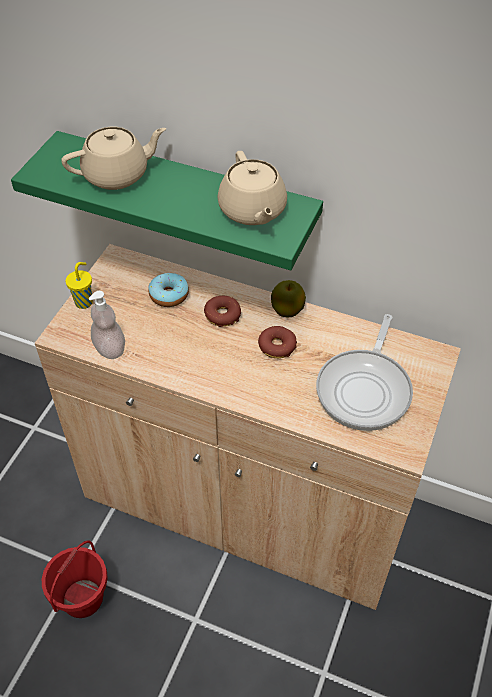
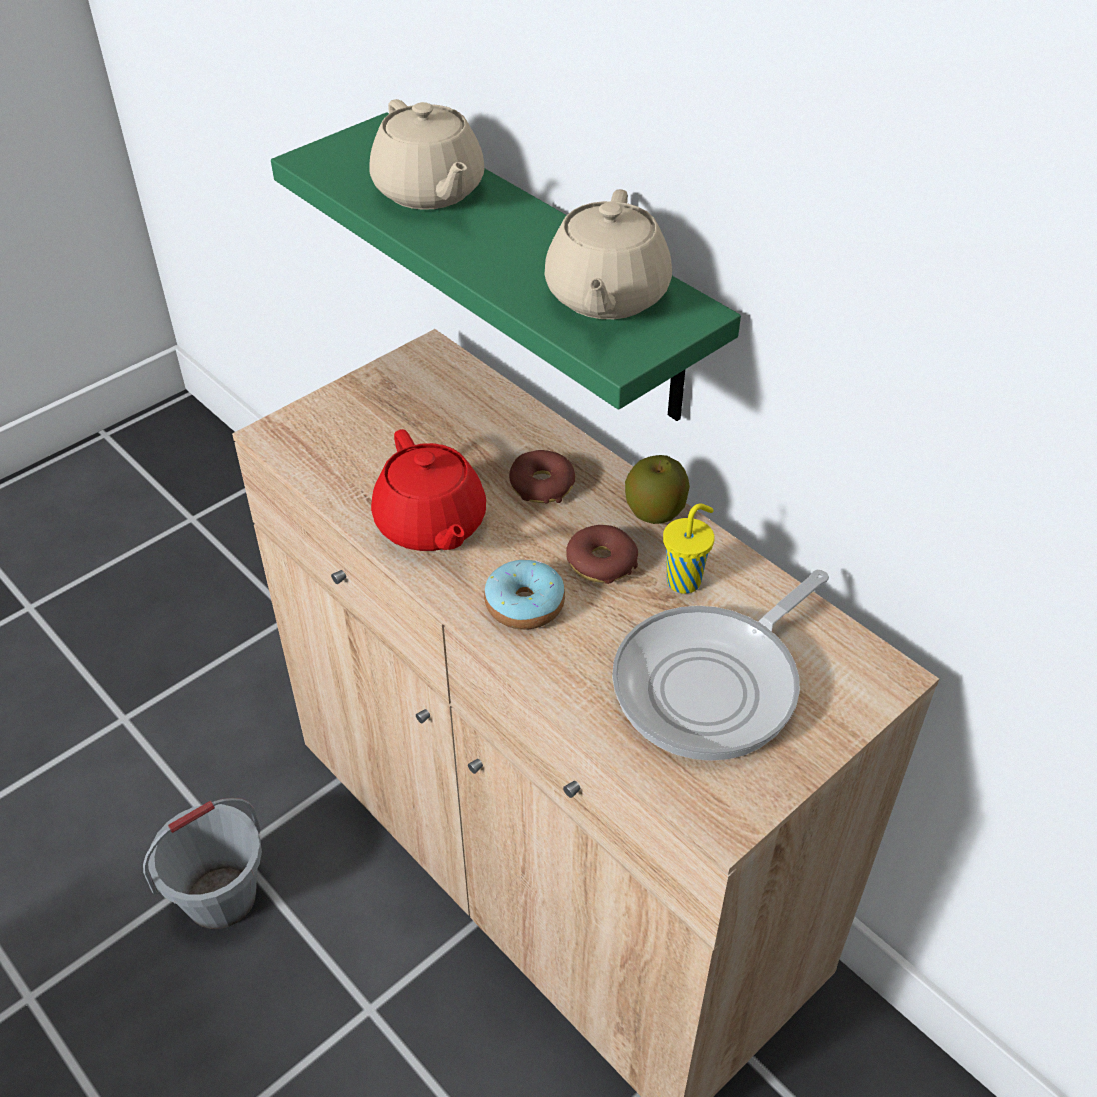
camera: 25 degrees right, 5 degrees down
(82, 597) = (221, 896): red bucket -> grey bucket
(84, 302) = (342, 399): yellow cup -> yellow cup (685, 580)
(110, 348) = (334, 477): soap dispenser -> none
(117, 175) = (429, 191): beige teapot -> beige teapot turned 60 degrees clockwise
(169, 295) = (476, 429): donut -> donut (524, 605)
(179, 357) = (431, 525): none -> red teapot

